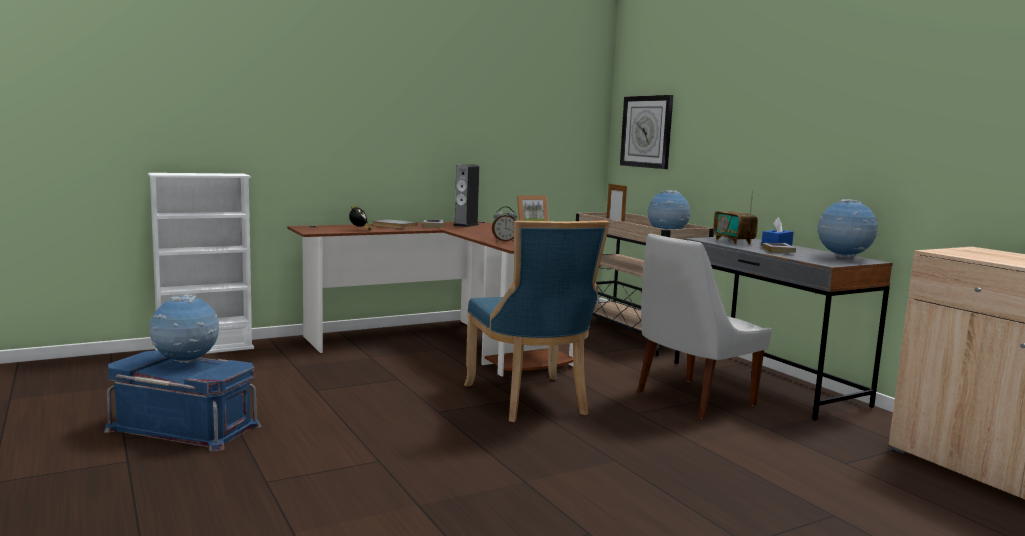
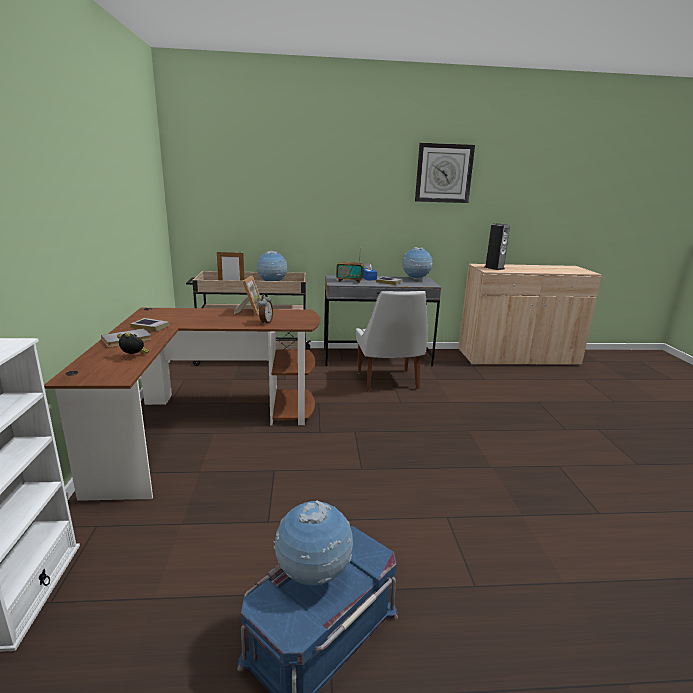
camera: 65 degrees left, 10 degrees up
(466, 225) = (160, 316): speaker -> speaker (494, 268)
(530, 401) = (361, 428): blue chair -> none
(647, 131) = (217, 205): wall clock -> wall clock (443, 173)

